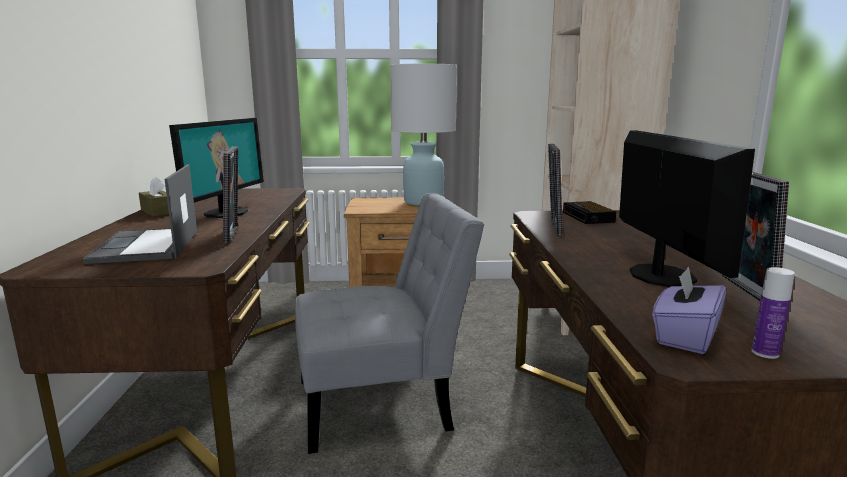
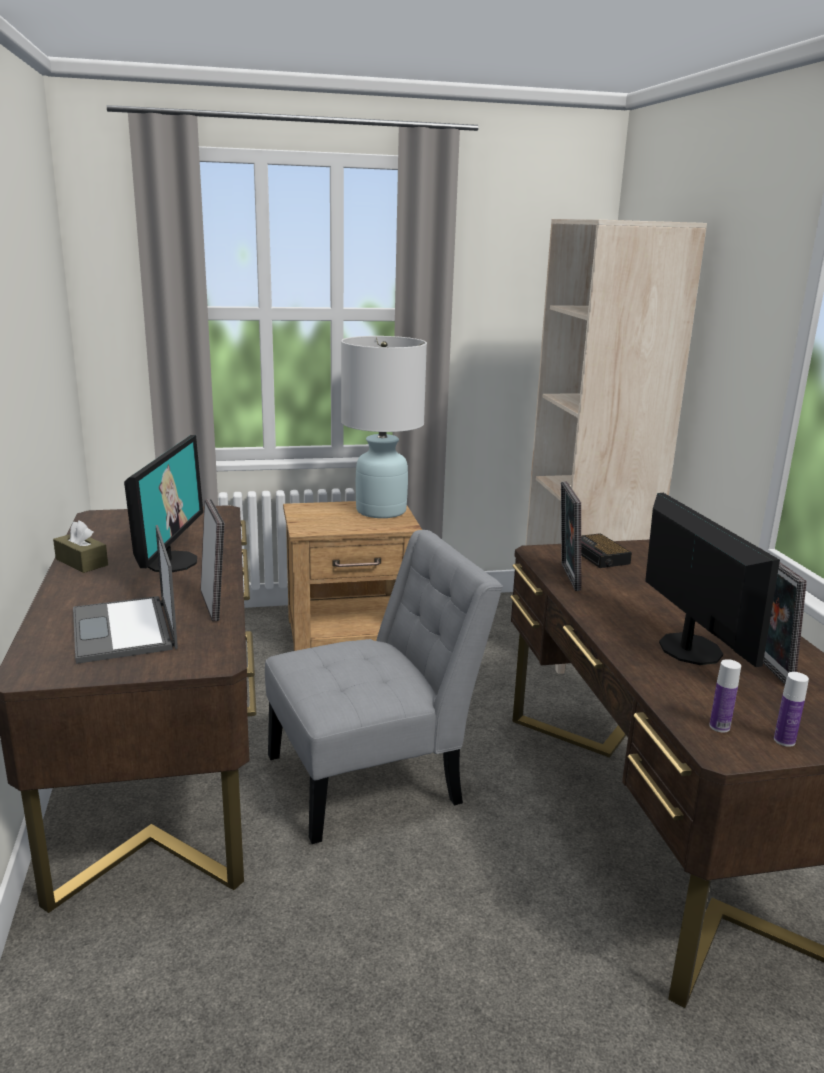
camera: 10 degrees left, 5 degrees up
(684, 336) = (719, 727): purple tissue box -> bottle

